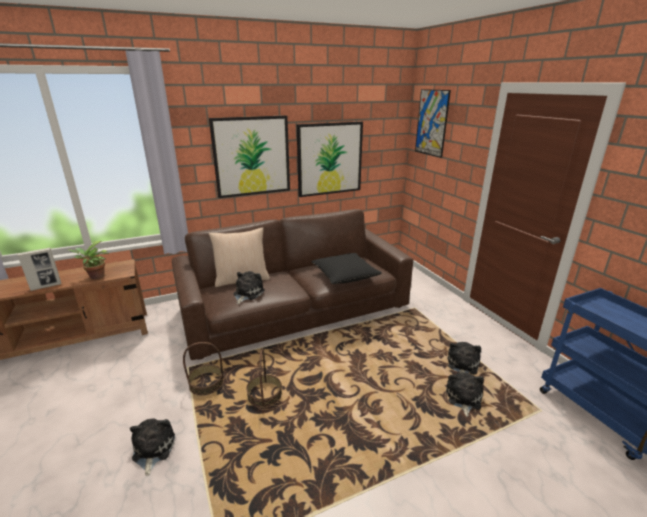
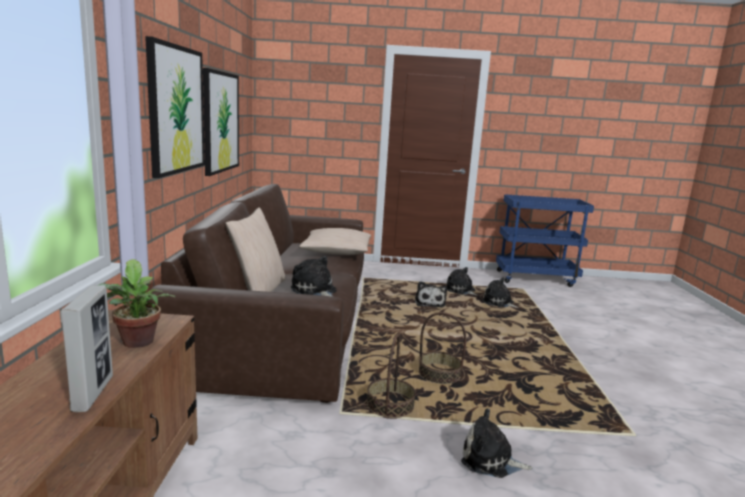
camera: 65 degrees left, 10 degrees down
(345, 275) = (336, 251): black pillow -> beige pillow
(403, 355) = (429, 303): none -> plush toy
(431, 123) = (296, 83): picture -> none

